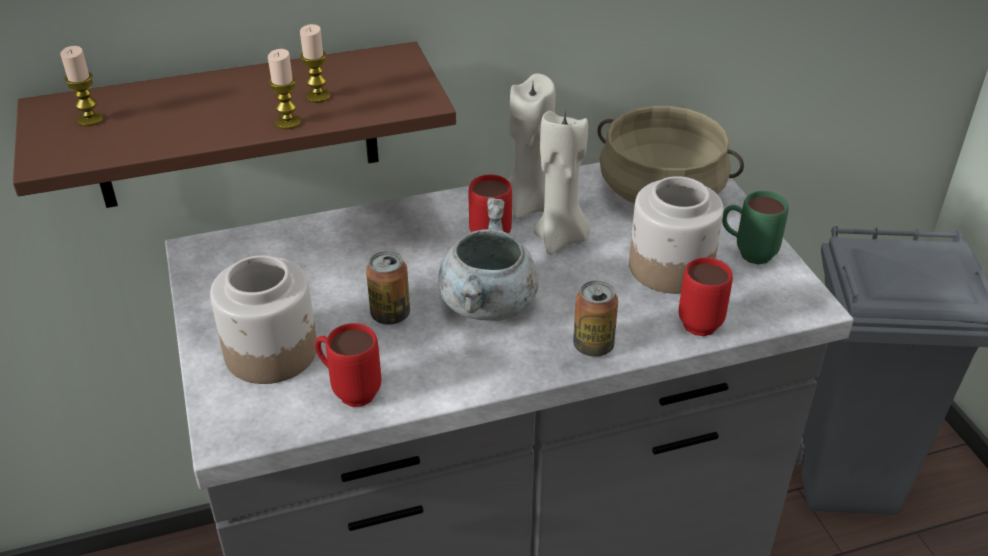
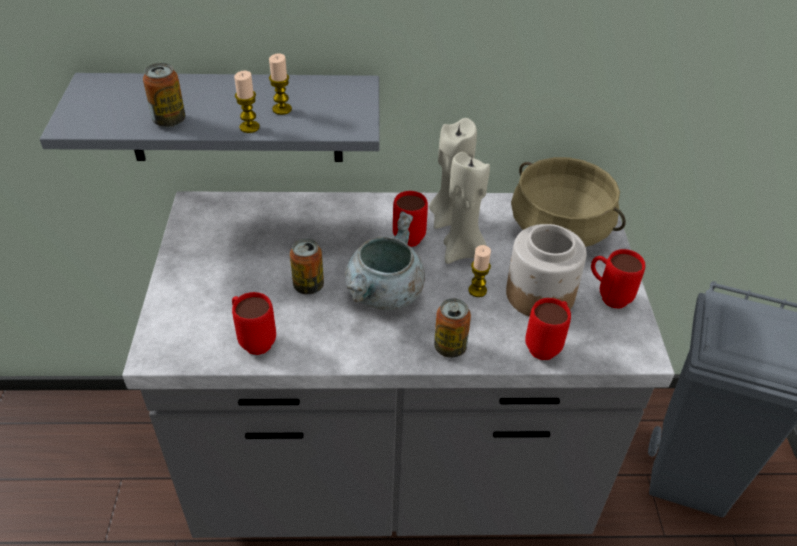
camera: 15 degrees right, 5 degrees up
(90, 119) = (114, 98): candle -> candle (477, 290)
(179, 132) = (169, 120): none -> can
(236, 127) = (234, 118): brown shelf -> grey shelf
(272, 352) = (212, 296): jar -> none
(747, 253) = (608, 296): green mug -> red mug

